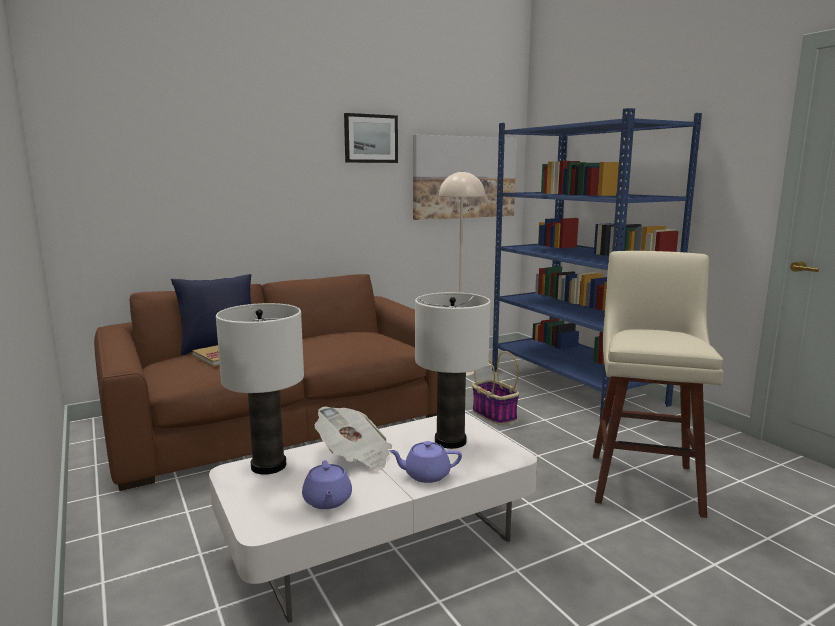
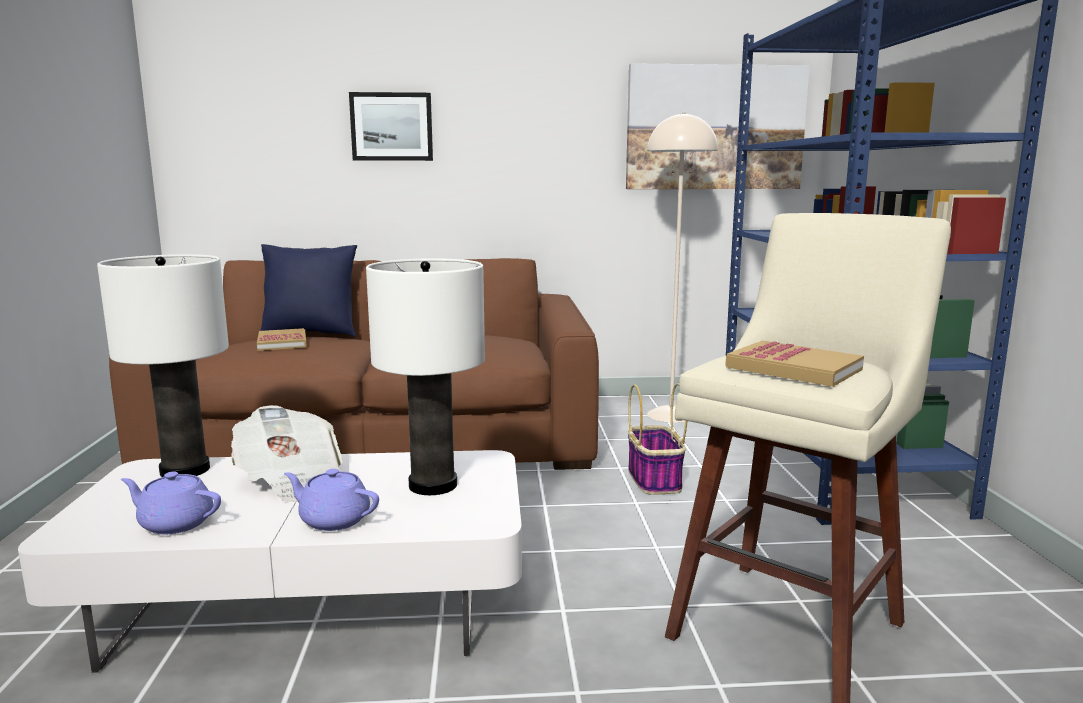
camera: 25 degrees right, 0 degrees up
(327, 501) = (175, 523): purple teapot -> purple teapot turned 90 degrees clockwise
(370, 138) = (562, 71): picture -> picture (391, 127)
(664, 340) = (793, 368): none -> book

